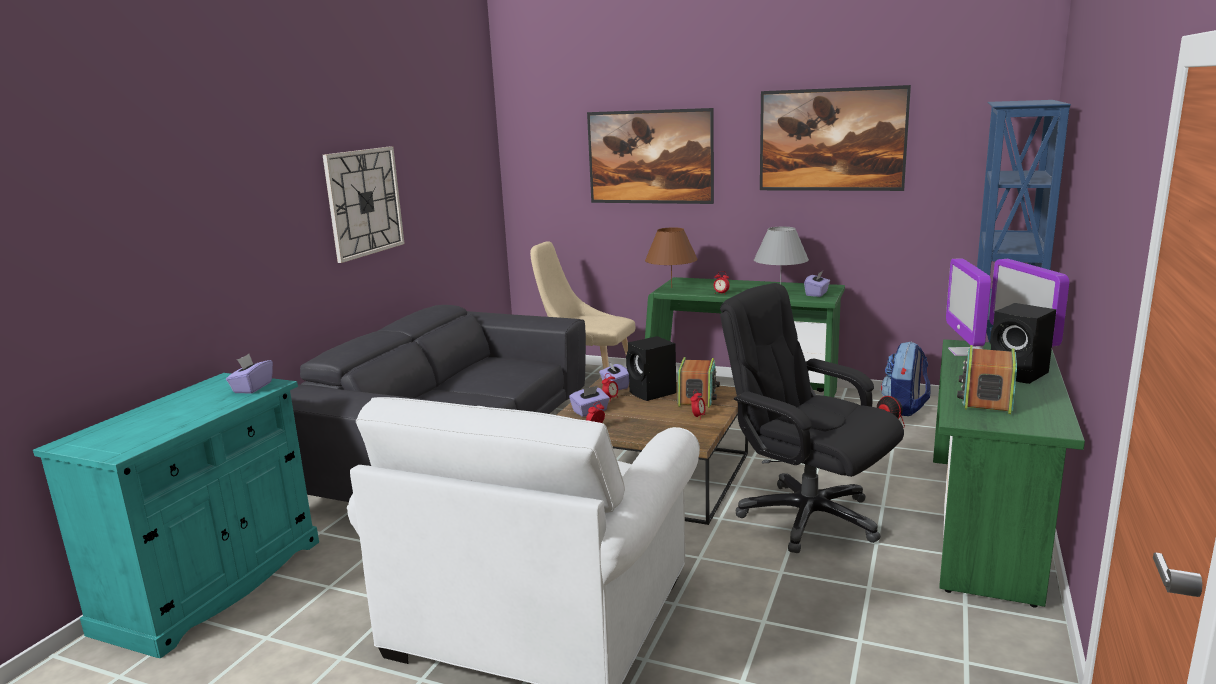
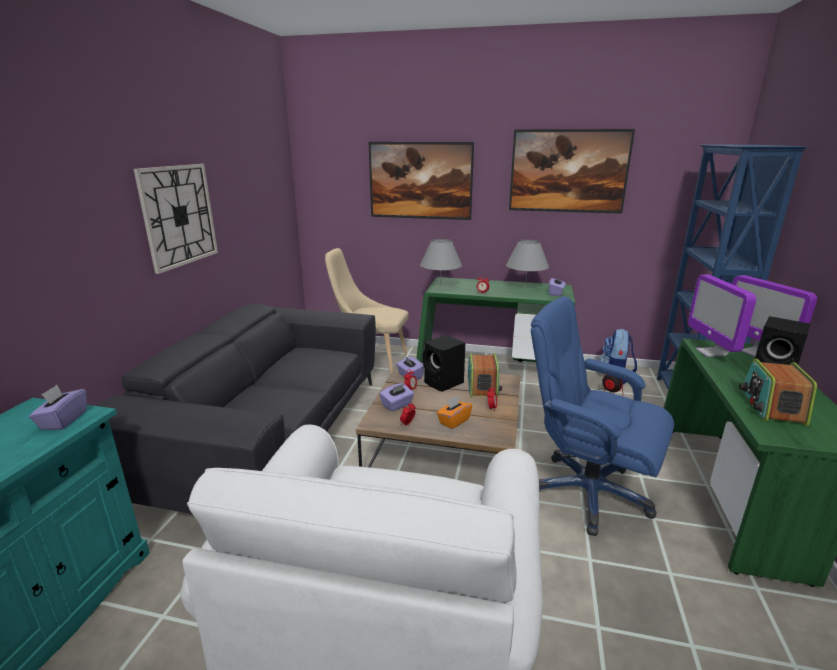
camera: 10 degrees left, 5 degrees up
(649, 427) = (454, 421): none -> orange tissue box
(671, 287) = (440, 287): brown table lamp -> grey table lamp
(807, 517) = (587, 493): black office chair -> blue office chair

